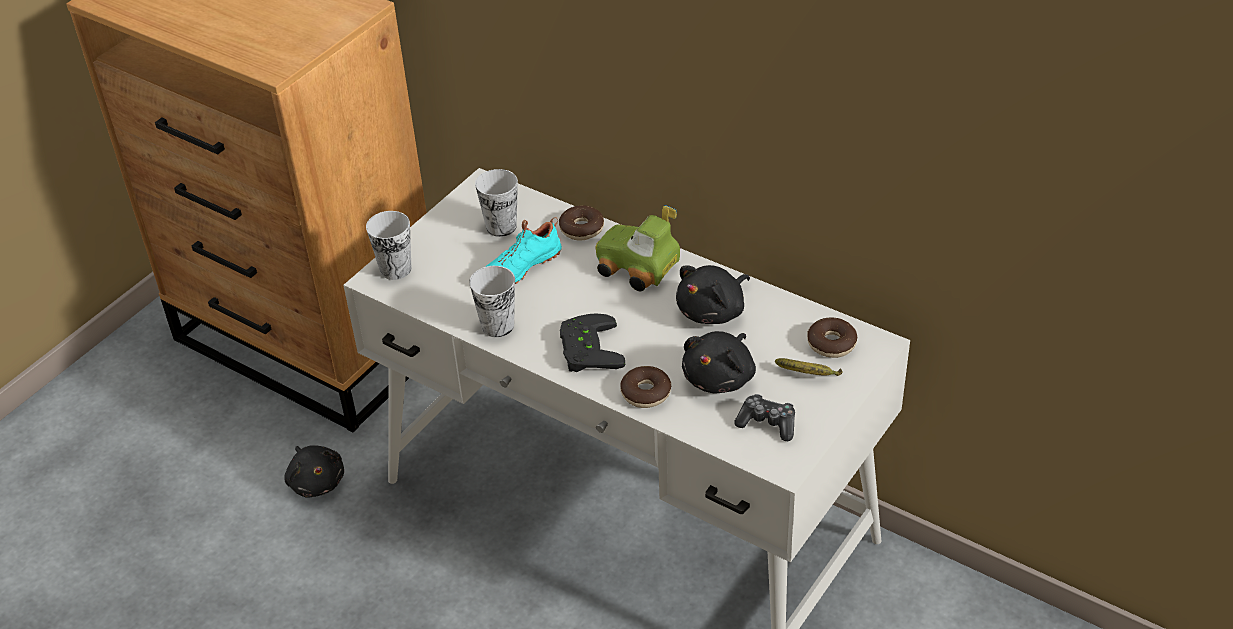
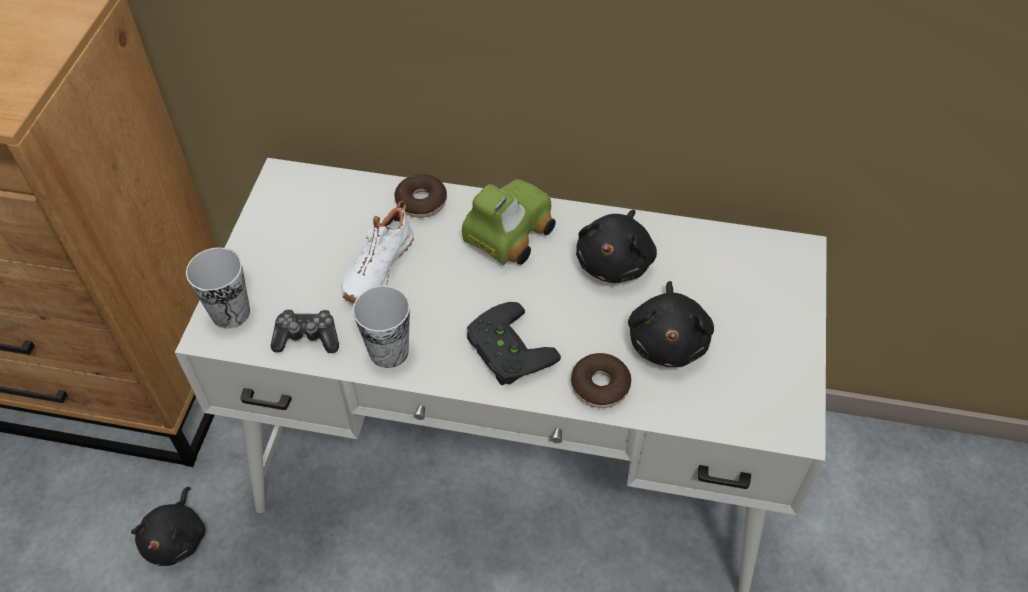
camera: 25 degrees left, 10 degrees up
(317, 481) = (177, 538): black plush toy -> black plush toy turned 60 degrees clockwise
(501, 226) = (329, 223): cup -> none
(520, 266) = (376, 267): turquoise shoe -> white shoe
(637, 268) = (507, 233): toy car -> toy car turned 120 degrees clockwise
(767, 423) = (748, 381): game controller -> game controller (307, 337)
(807, 375) = (753, 309): banana -> none
(831, 343) = (755, 264): donut -> none

